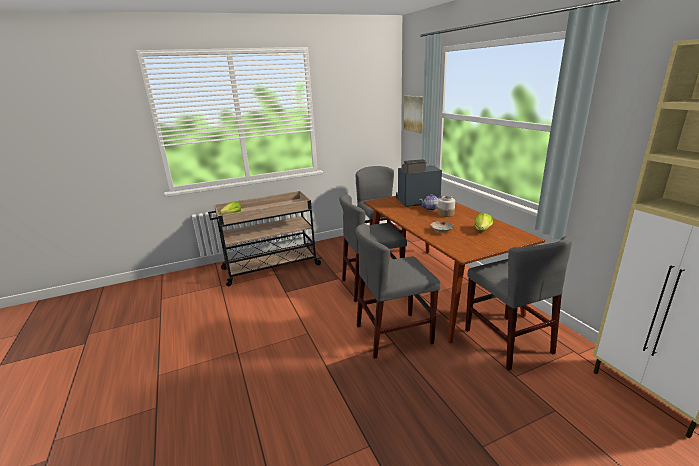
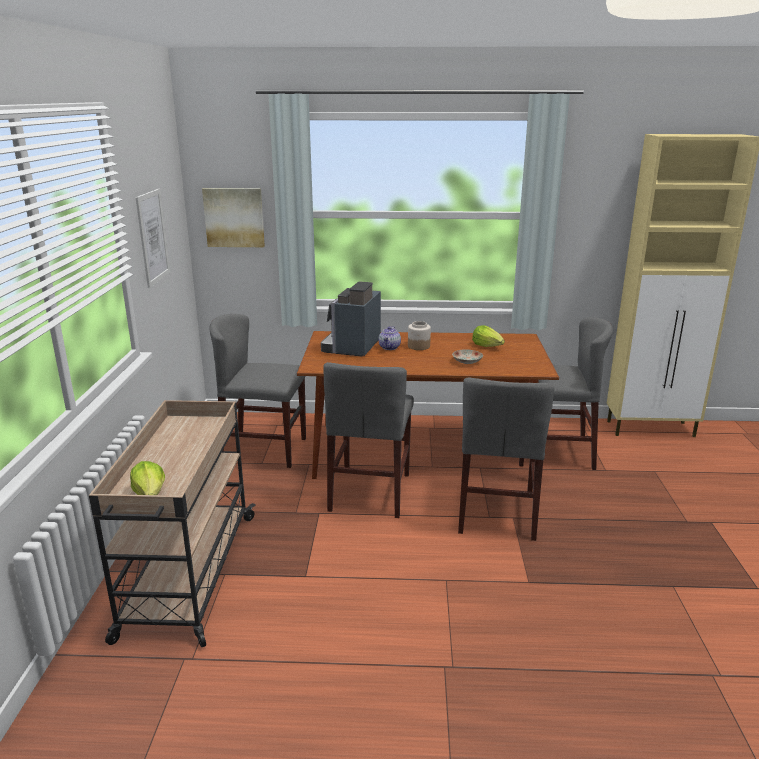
camera: 65 degrees left, 0 degrees up
(349, 117) = (152, 237): none -> picture

